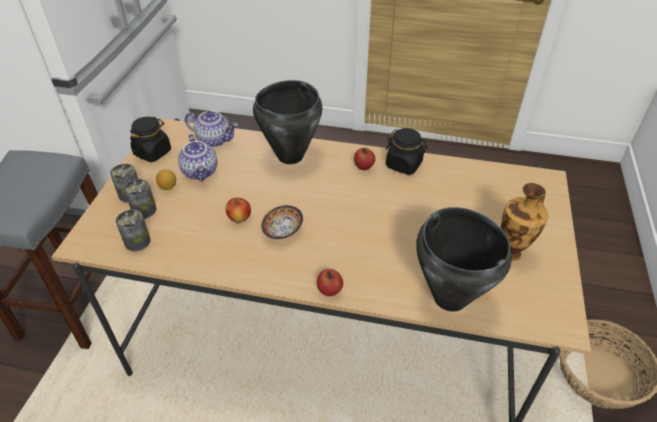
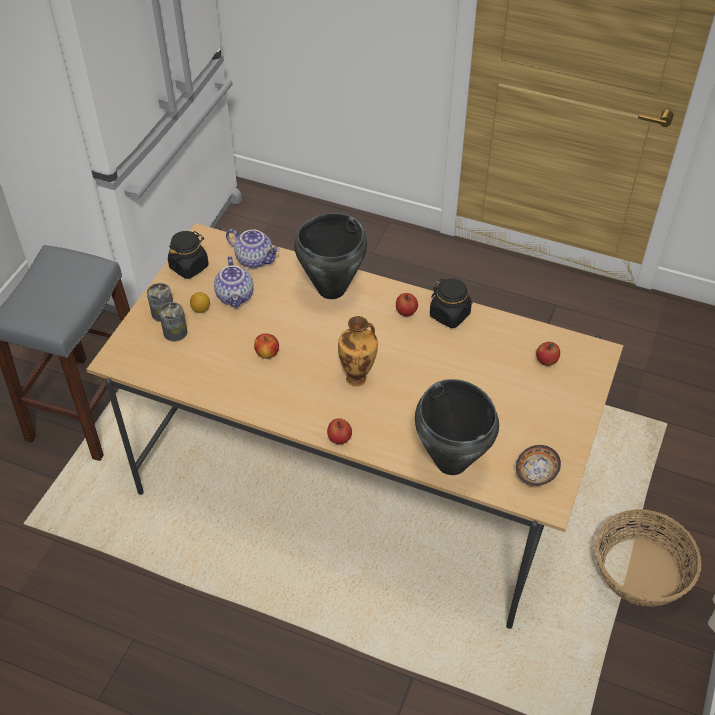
camera: 10 degrees right, 5 degrees up
(137, 242) = (166, 365): can -> none
(284, 230) = (309, 372): bowl -> bowl (537, 472)
(504, 192) = (546, 361): none -> apple
(512, 252) = (528, 426): vase -> vase (358, 378)

